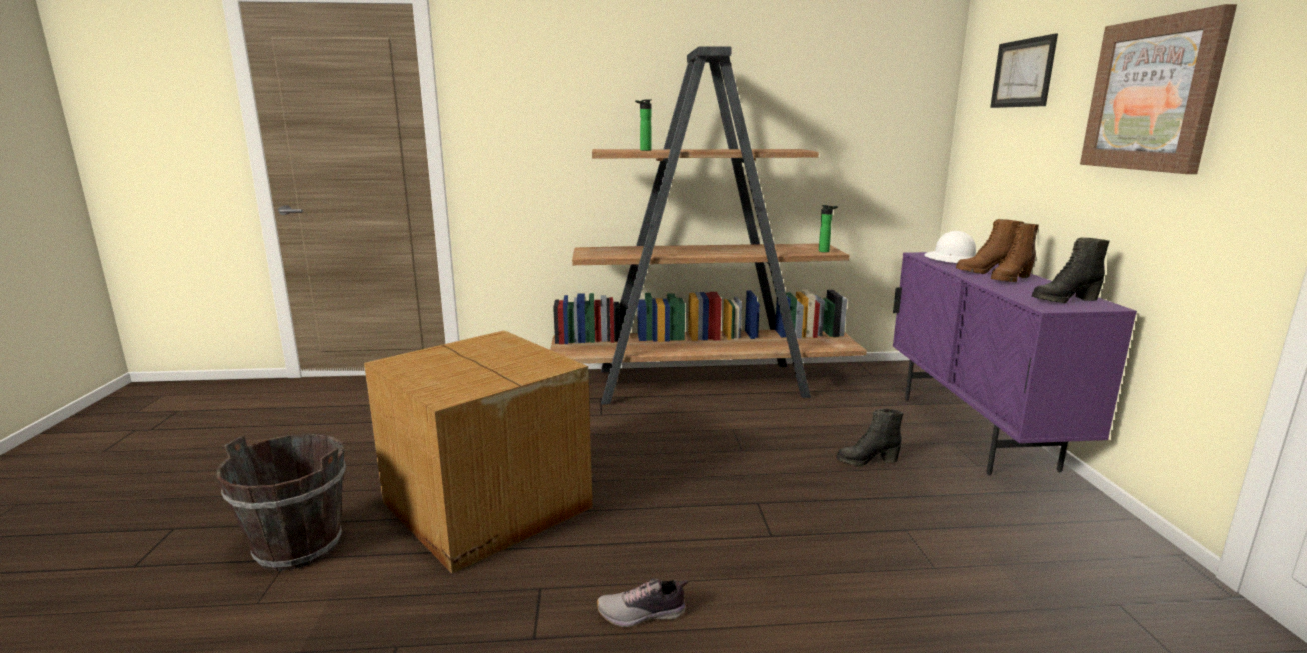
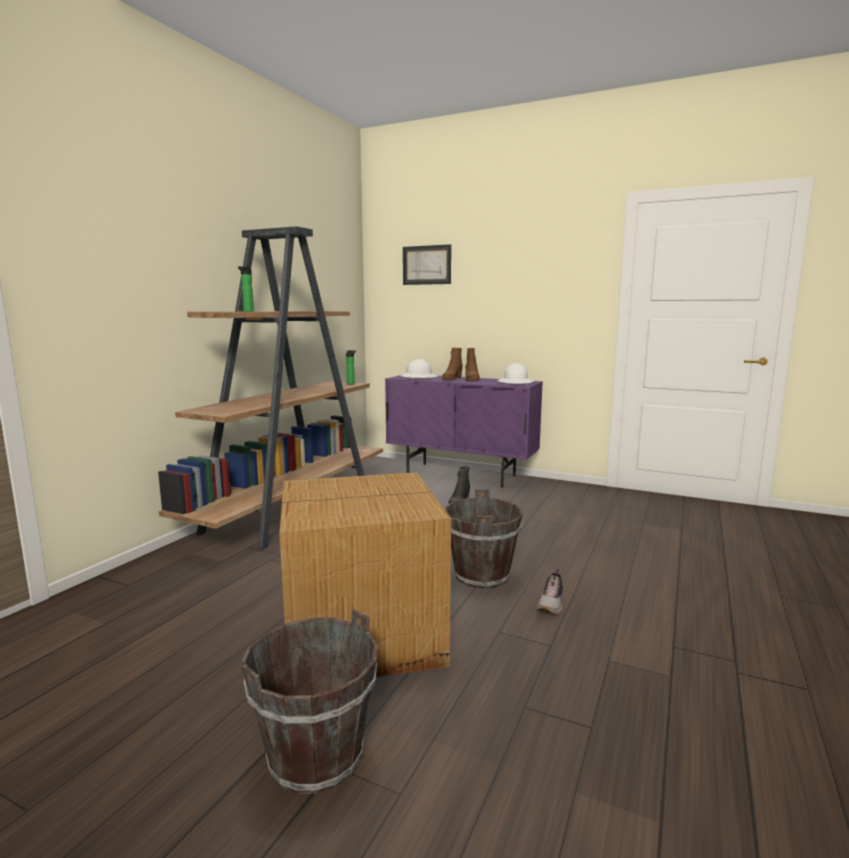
camera: 60 degrees left, 5 degrees down
(668, 539) = (482, 576): none -> brown bucket
(1063, 300) = (516, 382): black boot -> white hard hat
(1153, 95) = (524, 278): picture -> none

